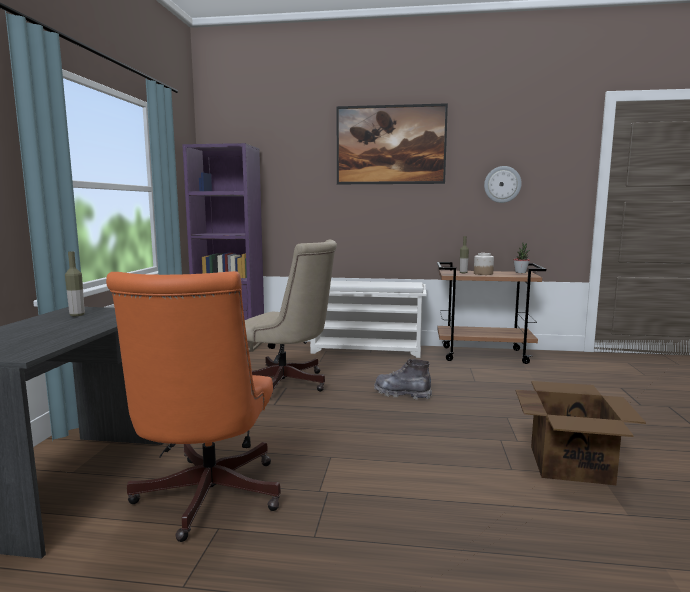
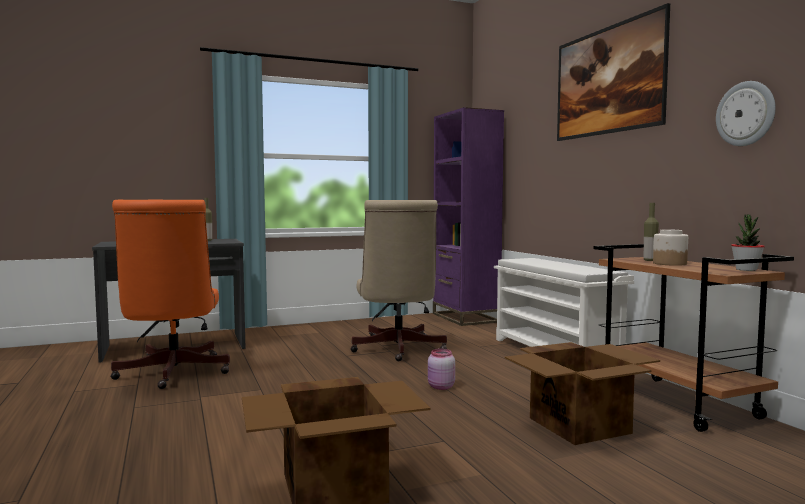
camera: 60 degrees right, 5 degrees down
(205, 500) = (171, 374): orange office chair -> orange office chair turned 75 degrees counterclockwise
(402, 394) = (440, 387): grey boot -> pink jar
(503, 381) = (580, 425): none -> cardboard box

